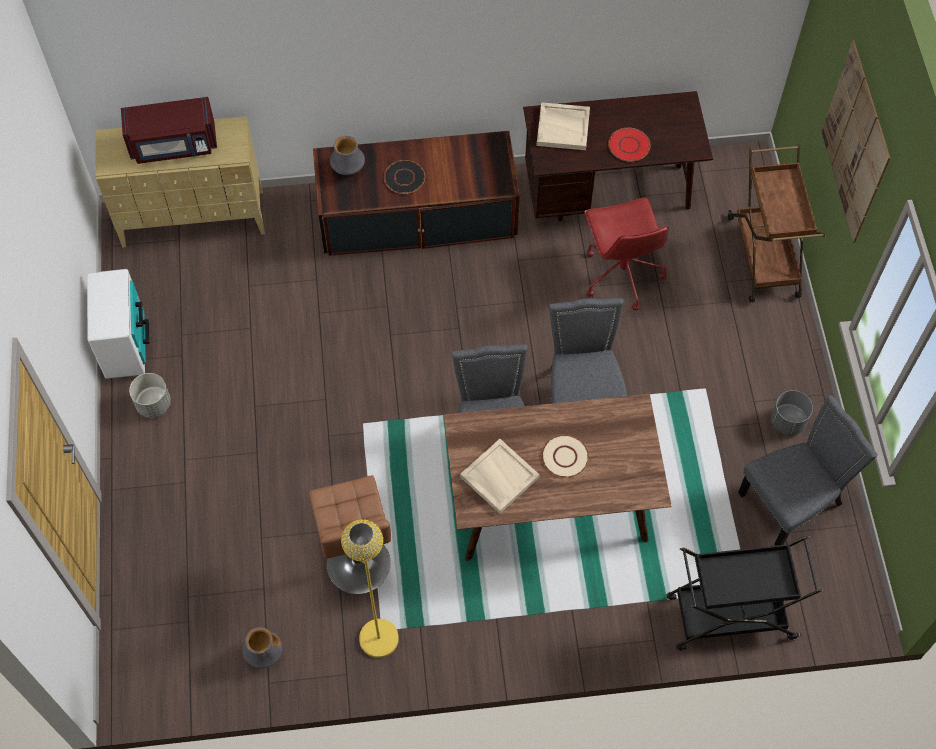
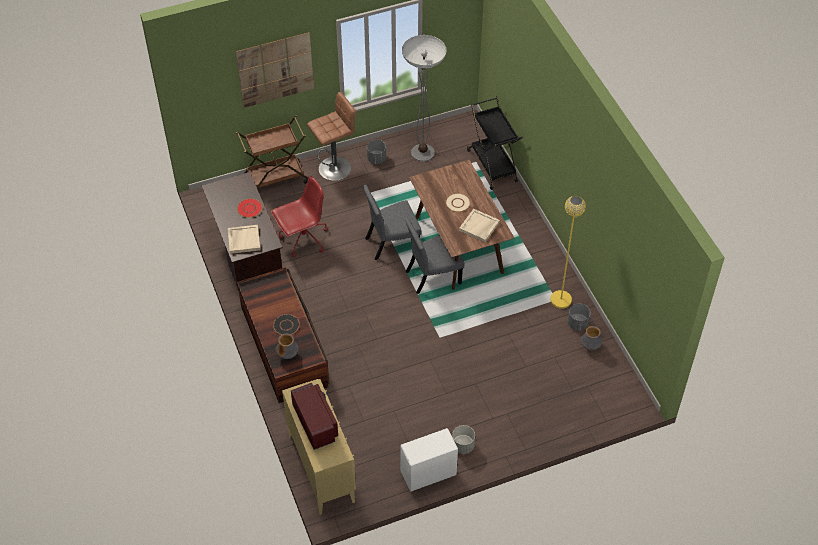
camera: 105 degrees left, 10 degrees down
(318, 650) = (578, 323): none -> grey planter
(358, 564) = (524, 319): brown stool -> brown stool (335, 168)
(790, 502) = (422, 152): grey chair -> floor lamp

